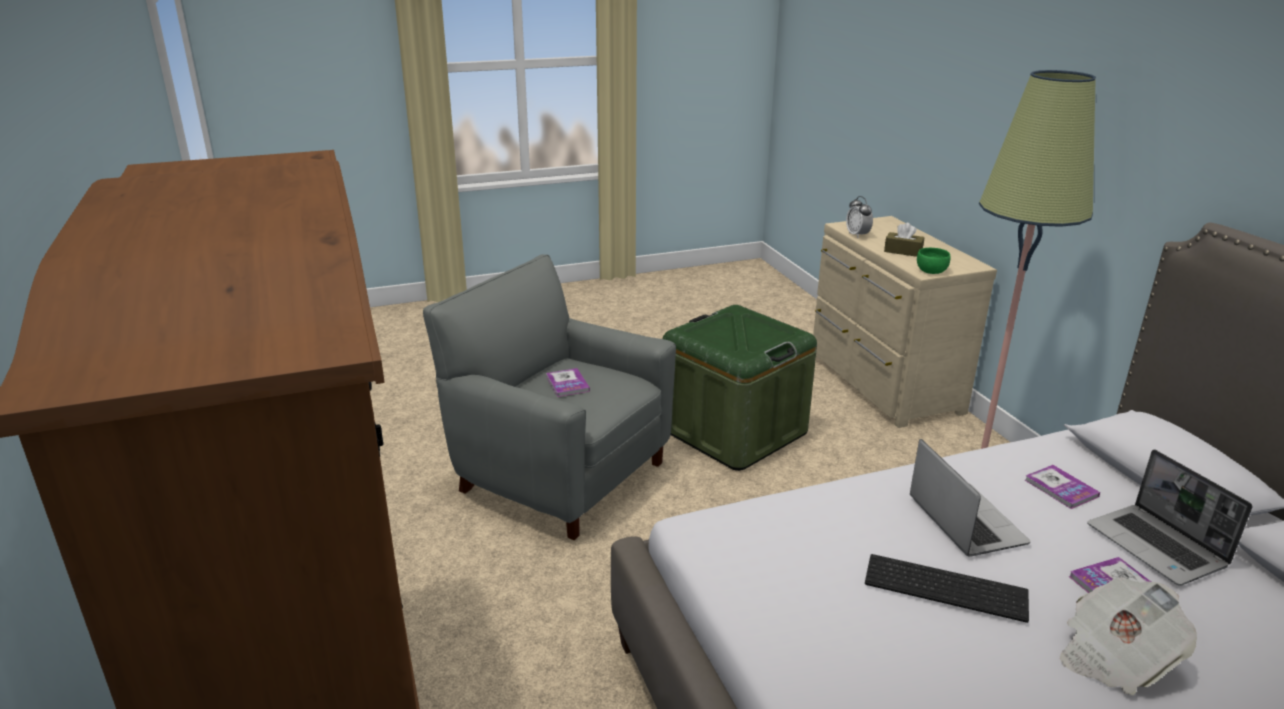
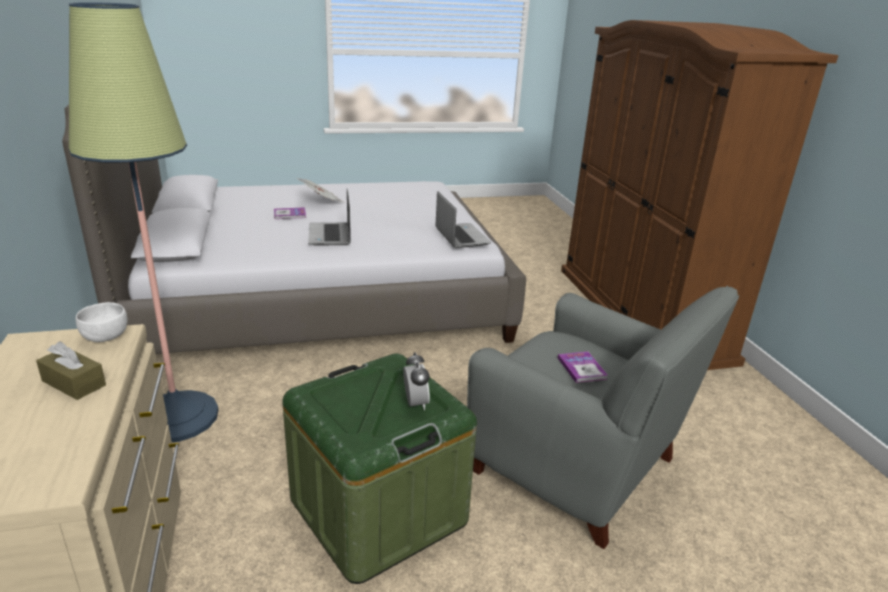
camera: 175 degrees left, 0 degrees up
(857, 235) = (79, 442): alarm clock -> alarm clock (415, 403)
(931, 271) = (106, 336): green bowl -> white bowl
(947, 586) = (368, 217): keyboard -> none
(1061, 488) = (252, 243): book -> none
(1157, 547) = (243, 221): laptop -> laptop (460, 236)

